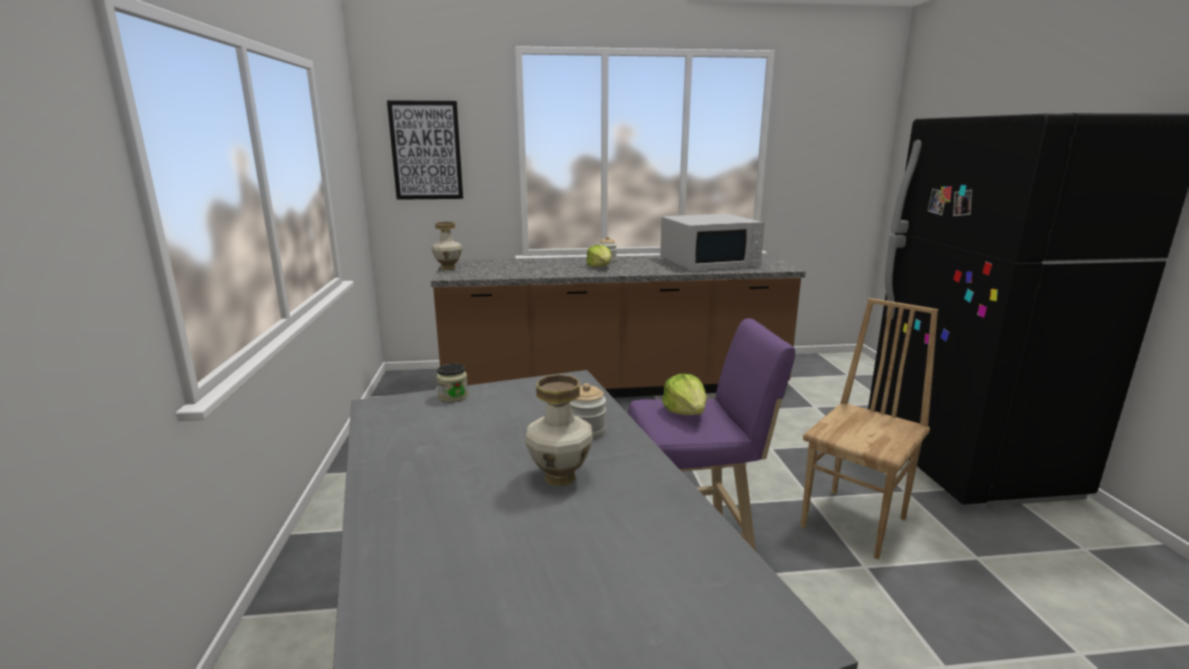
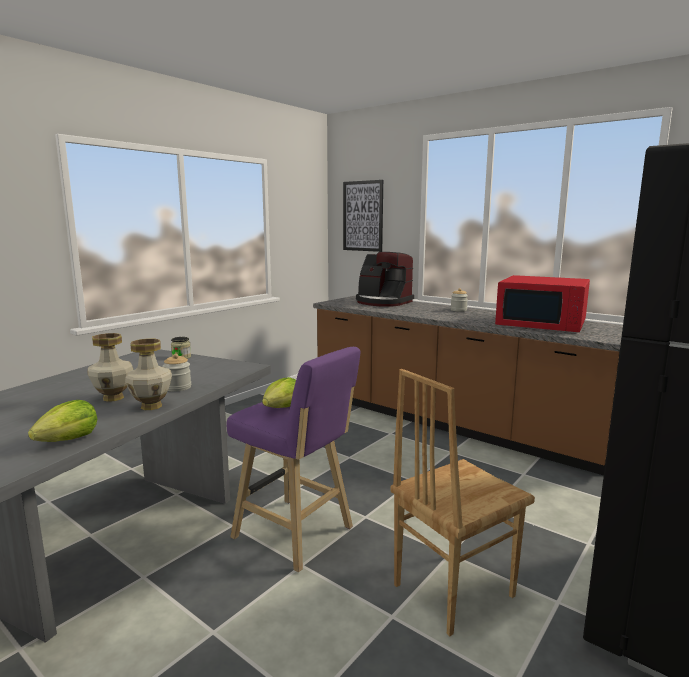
camera: 45 degrees right, 5 degrees down
(448, 268) = (343, 299): vase -> vase (150, 406)
(507, 265) = (383, 302): none -> coffee machine
(600, 267) = (439, 312): lettuce -> lettuce (69, 440)
(709, 262) = (542, 323): white microwave -> red microwave
(856, 523) = (451, 590): brown chair -> brown chair turned 150 degrees clockwise

